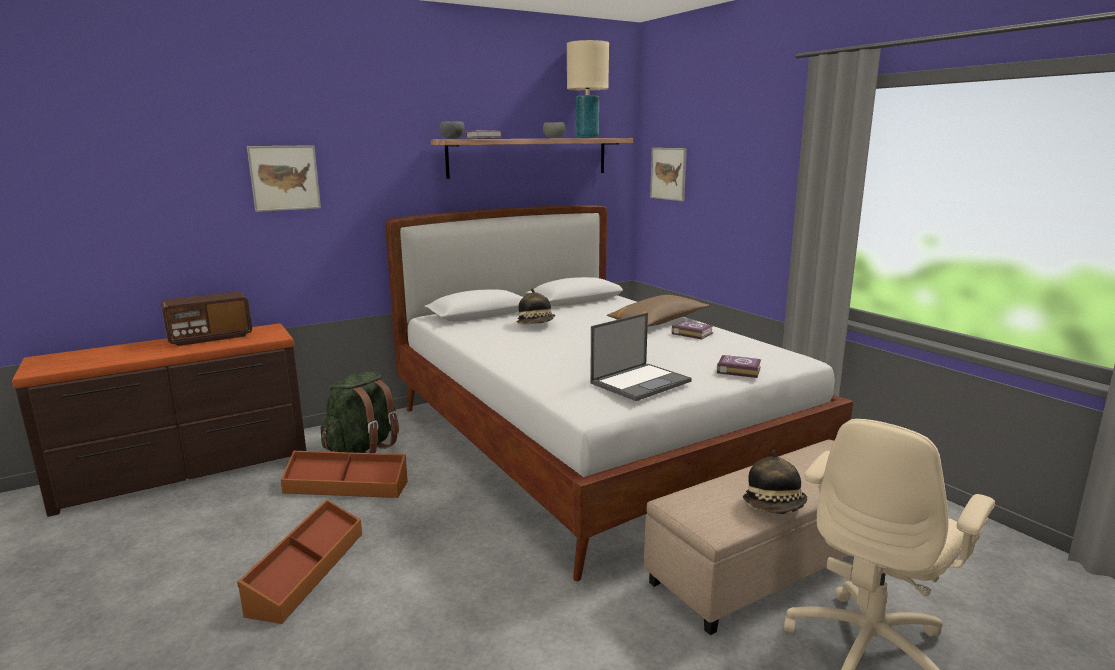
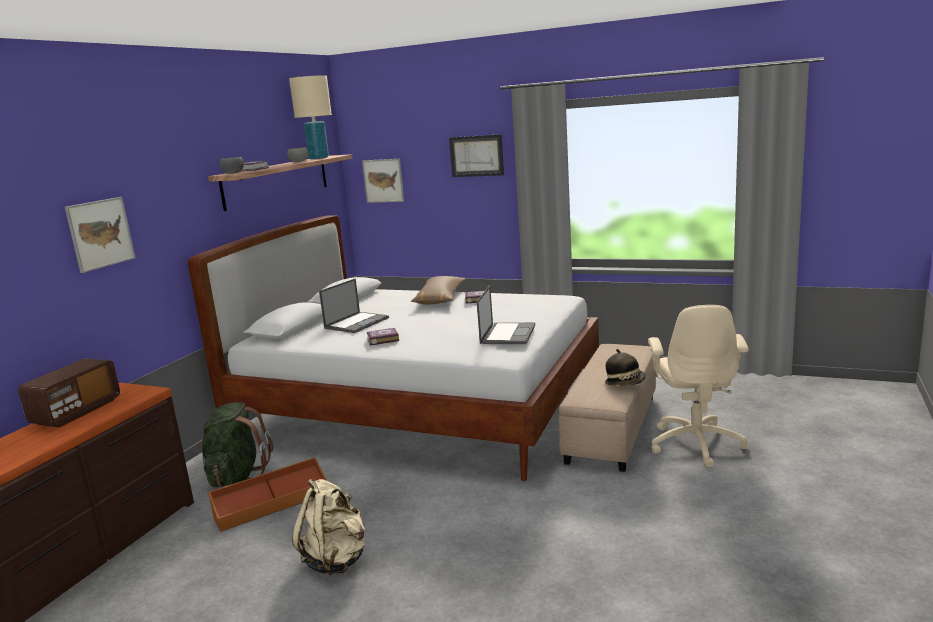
camera: 35 degrees left, 0 degrees up
(306, 571) = (336, 560): brown storage box -> beige backpack
(536, 325) = (357, 323): hat -> laptop
(737, 370) = (545, 312): book -> book (382, 339)
(764, 151) = (476, 156): none -> picture

